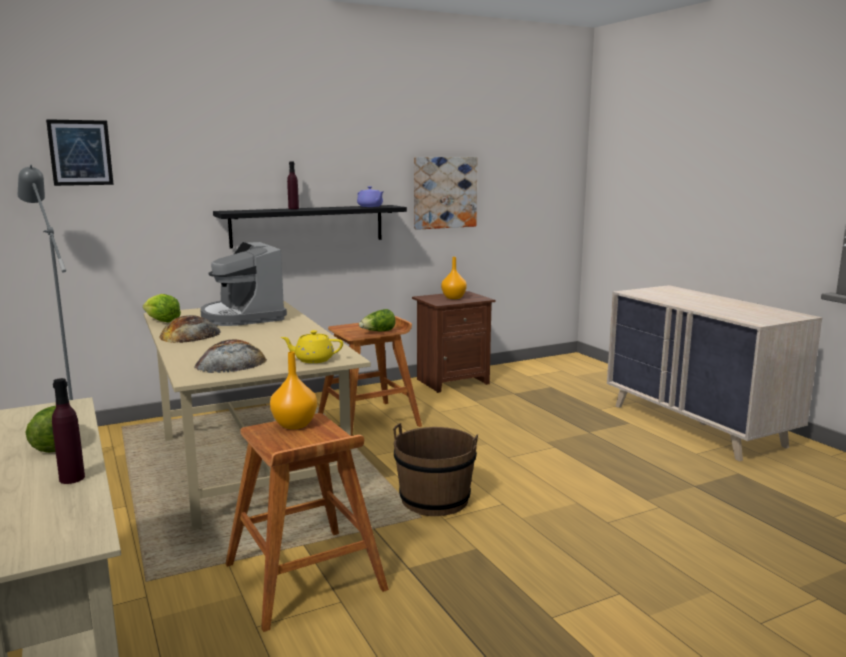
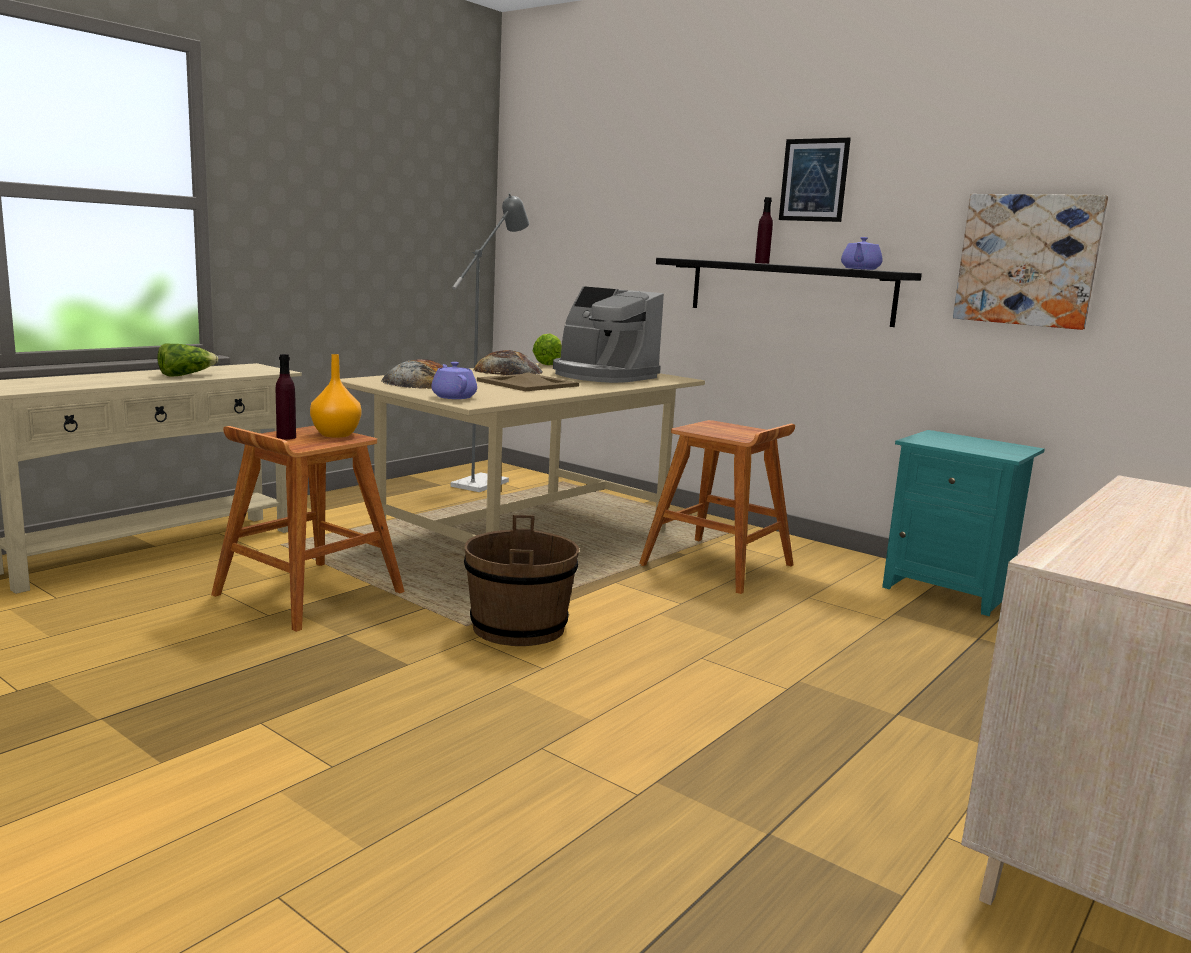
camera: 65 degrees right, 0 degrees up
(72, 478) = (114, 382): purple bottle -> purple bottle (286, 437)
(80, 152) = (578, 186): picture -> picture (814, 180)
(243, 317) = (602, 376): coffee machine -> coffee machine turned 90 degrees counterclockwise
(264, 336) = (529, 383): none -> beige tray
(313, 360) = (453, 397): yellow teapot -> purple teapot
(378, 332) = (719, 435): lettuce -> none
(451, 381) = (948, 590): brown nightstand -> turquoise nightstand
(454, 298) = (971, 444): orange vase -> none

